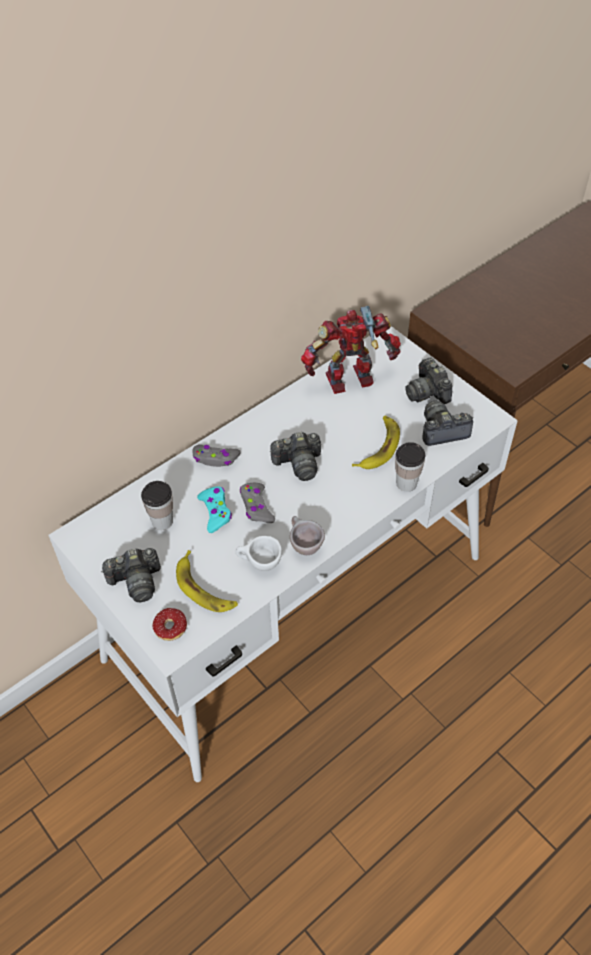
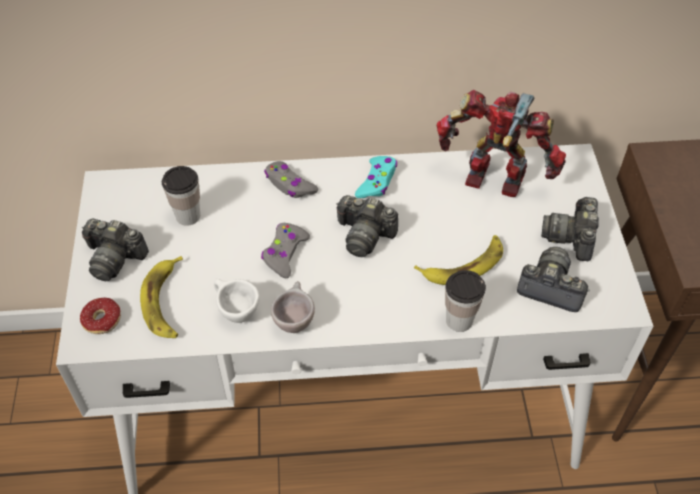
camera: 35 degrees right, 0 degrees up
(215, 512) = (243, 235): turquoise game controller -> turquoise game controller (377, 182)

